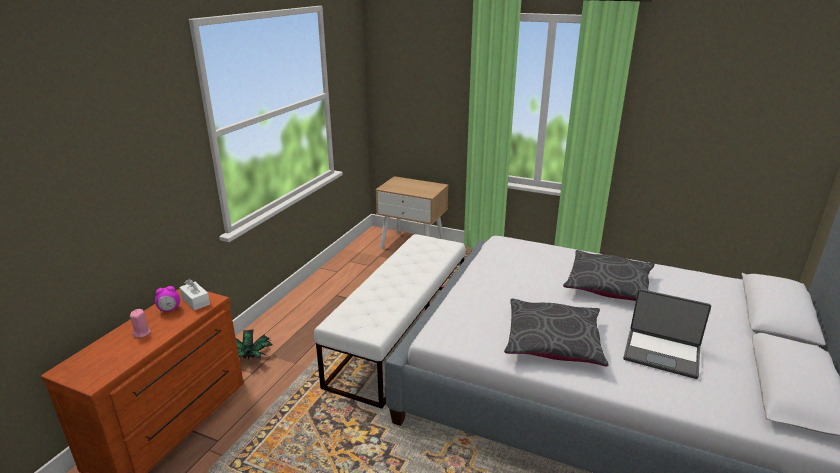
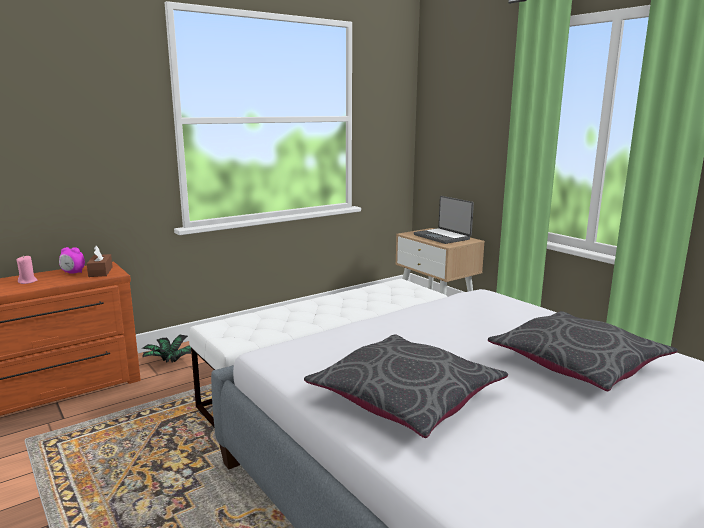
camera: 30 degrees right, 10 degrees down
(195, 301) = (100, 272): white tissue box -> brown tissue box
(661, 353) = (566, 463): laptop -> laptop (442, 237)

